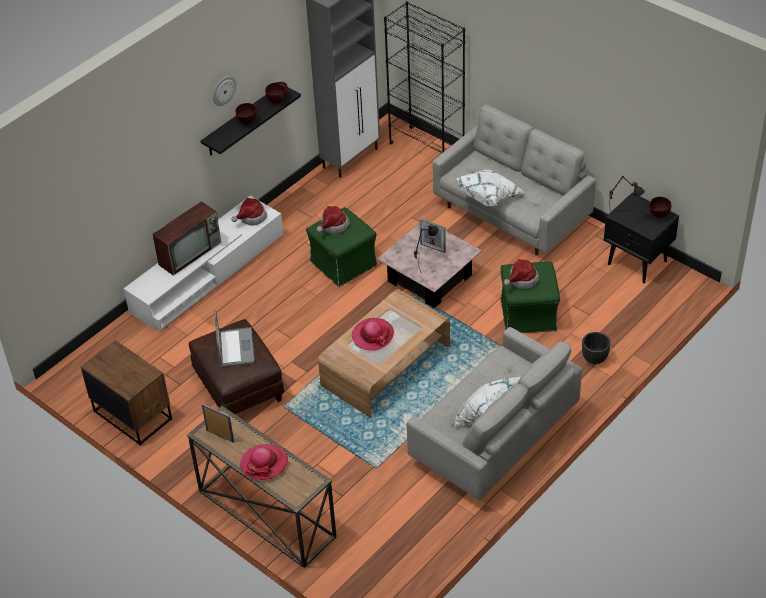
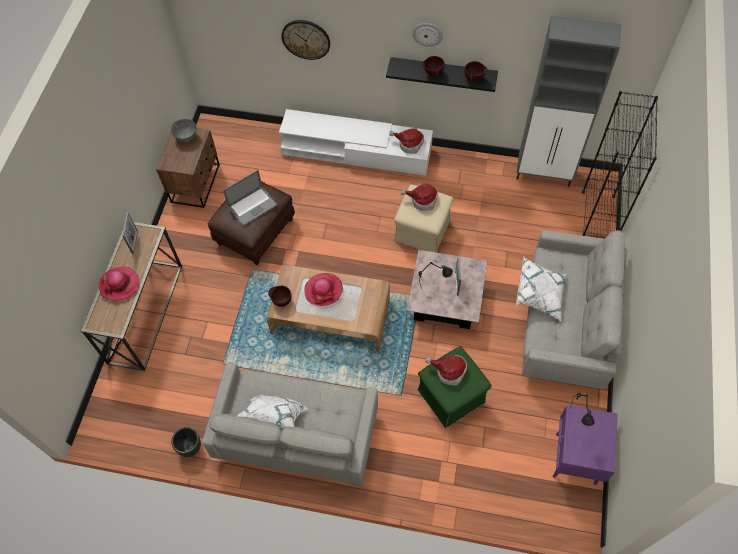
camera: 60 degrees right, 15 degrees up
(108, 362) = (186, 137): none -> grey bowl
(129, 181) = (306, 39): none -> wall clock
(190, 252) = (346, 127): television -> none
(343, 264) = (422, 231): green ottoman -> beige ottoman
(594, 359) = (431, 476): black planter -> black planter (190, 447)
(637, 263) = (575, 459): black nightstand -> purple nightstand
(658, 216) = (600, 452): brown bowl -> brown bowl (281, 301)

